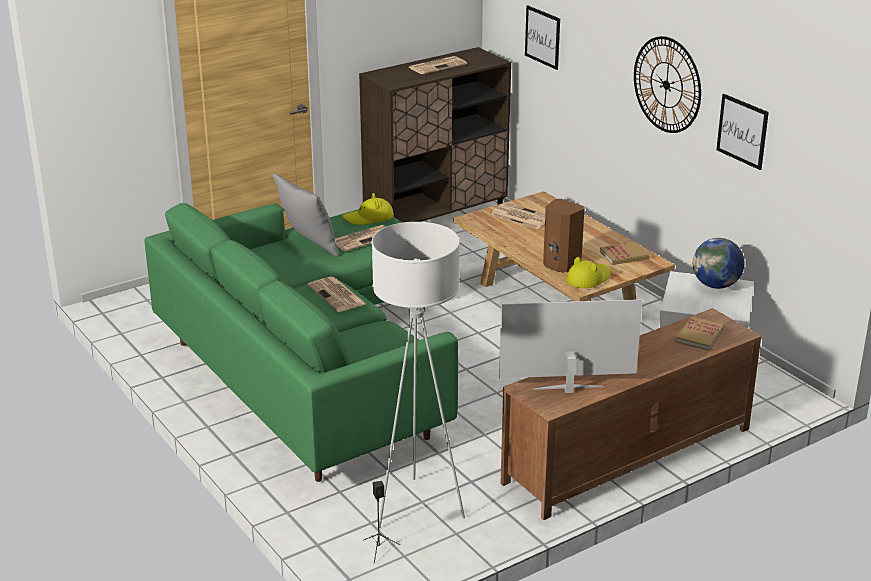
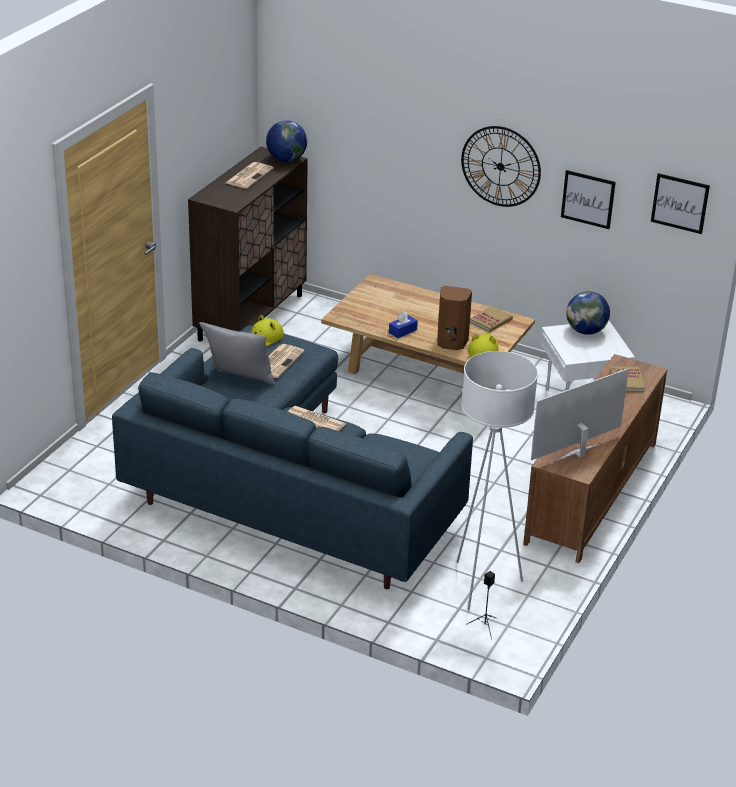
camera: 30 degrees left, 5 degrees up
(312, 369) = (286, 493): green sofa -> blue sofa
(489, 60) = (286, 159): none -> globe
(520, 216) = (375, 304): newspaper -> none
(522, 244) = (402, 331): none -> blue tissue box
(542, 37) = (343, 132): picture -> picture (680, 203)

